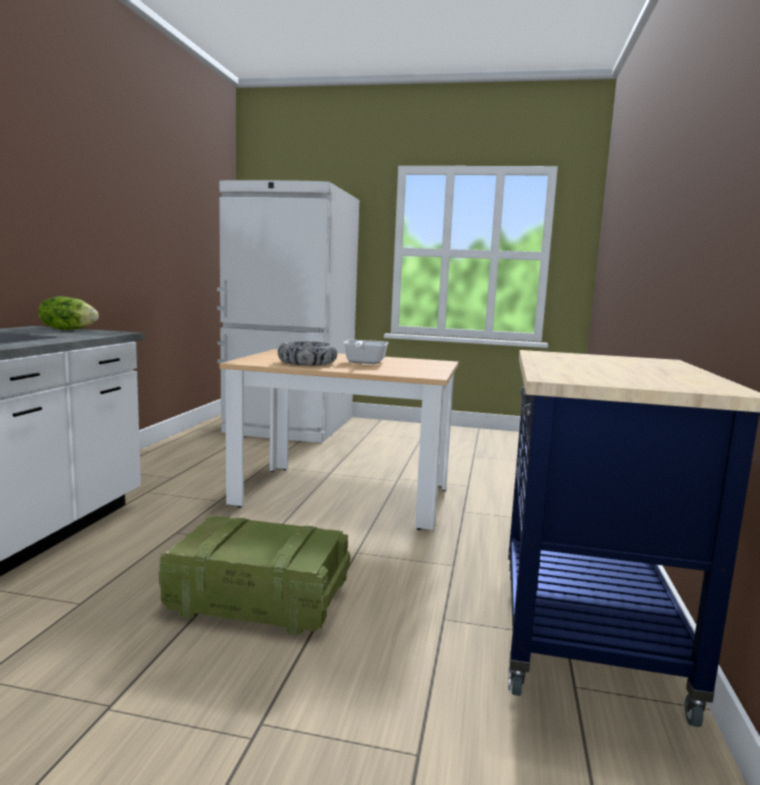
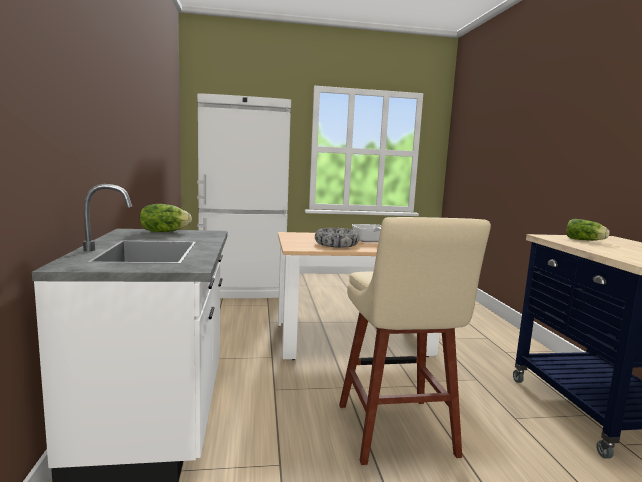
camera: 20 degrees left, 0 degrees up
(256, 600) = (395, 431): crate -> beige stool
(589, 359) = (586, 240): none -> lettuce

